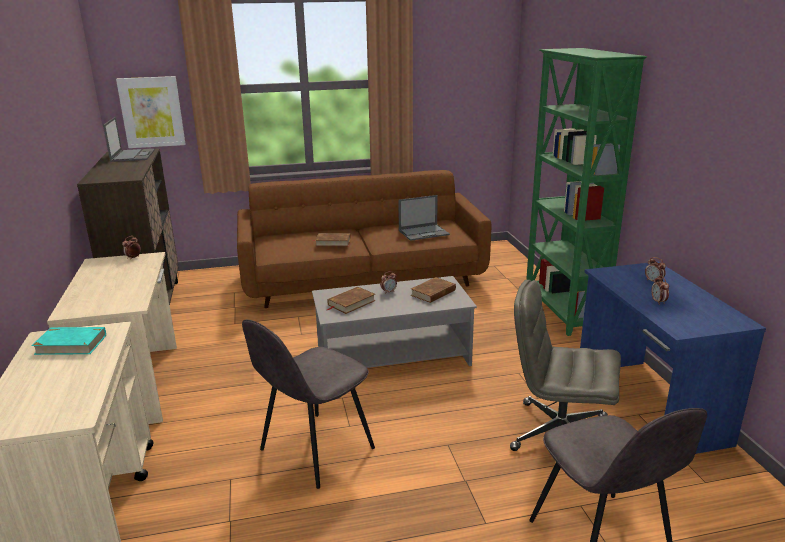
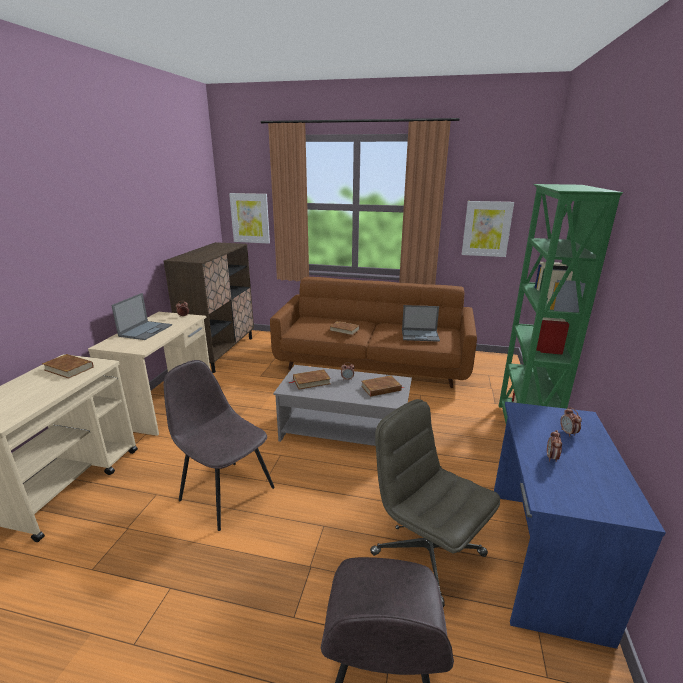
camera: 25 degrees right, 0 degrees up
(71, 344) = (69, 368): turquoise book -> brown book
(133, 155) = (224, 246): laptop -> laptop (146, 330)
(314, 450) = (225, 492): grey chair -> grey chair turned 60 degrees clockwise
(461, 100) = (486, 229): none -> picture

